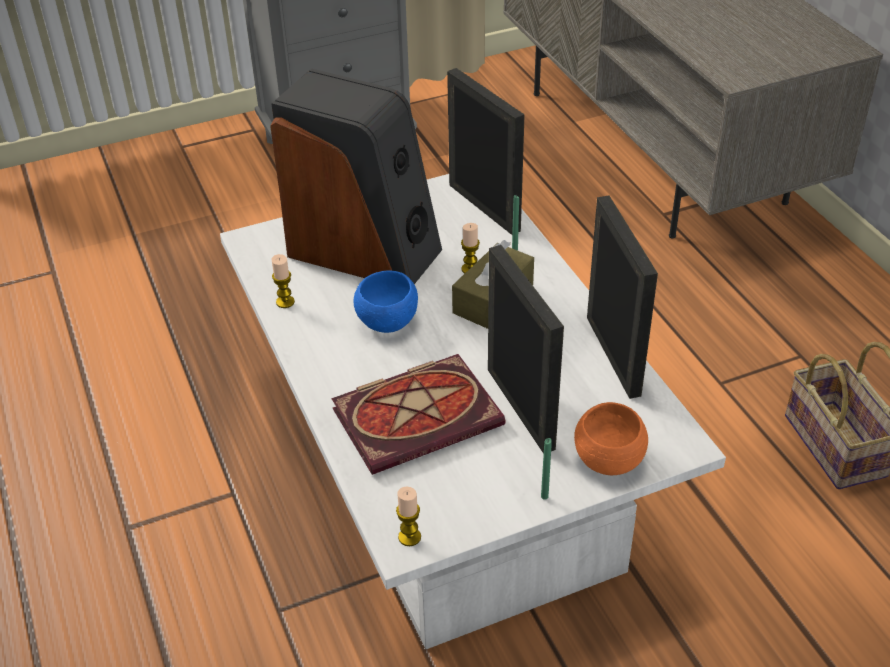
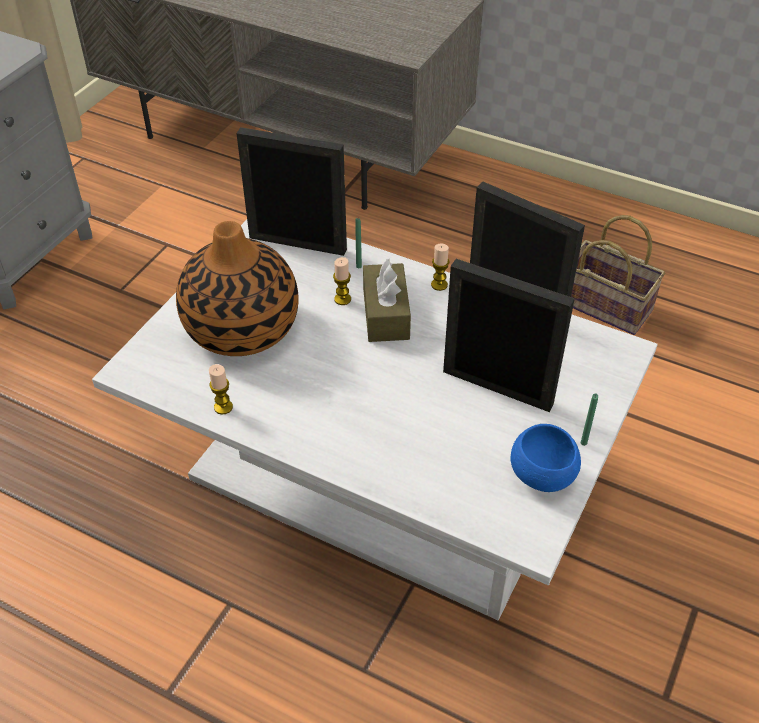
camera: 40 degrees left, 5 degrees up
(365, 250) = (241, 327): speaker -> vase
(387, 322) = (326, 377): blue bowl -> blue bowl (541, 476)
(409, 537) = (531, 534): candle -> candle (439, 285)
(419, 415) = (434, 436): book -> none
(608, 460) = (594, 390): orange bowl -> none

